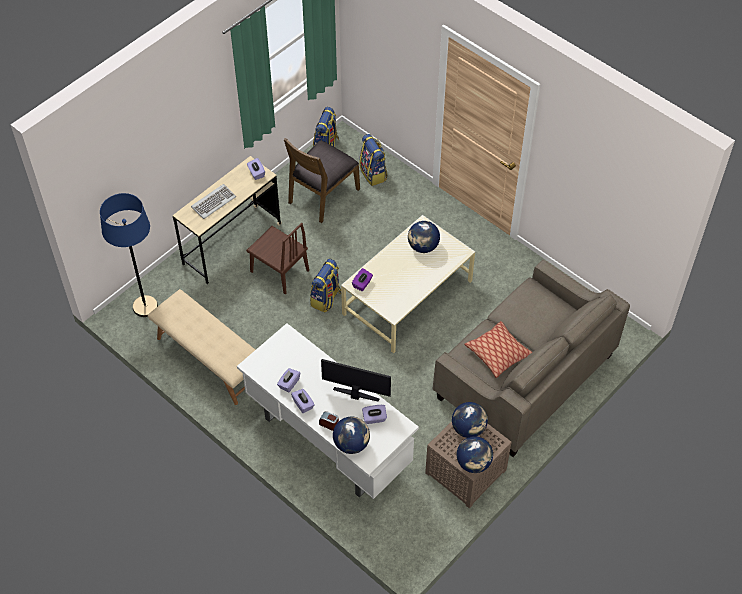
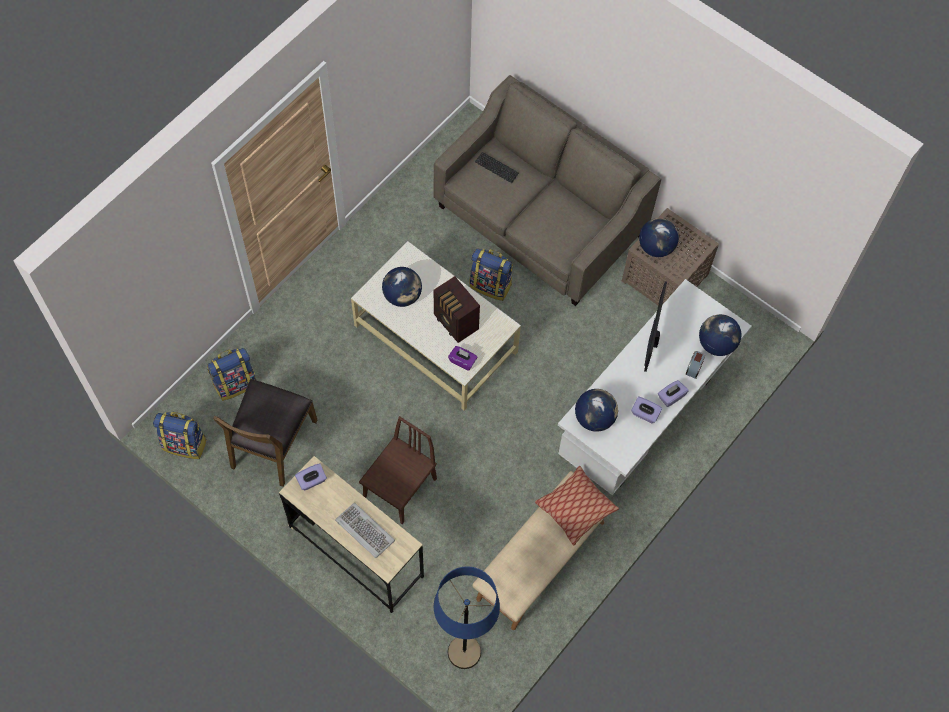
camera: 95 degrees left, 10 degrees up
(322, 195) = (272, 444): brown chair -> brown chair turned 75 degrees clockwise
(326, 299) = (442, 430): backpack -> backpack (491, 285)
(374, 418) = (680, 322): purple tissue box -> none
(397, 281) = (456, 323): none -> radio
(473, 463) = (698, 242): globe -> globe (594, 418)
(498, 353) = (558, 216): pillow -> pillow (575, 508)
(546, 311) = (496, 168): none -> keyboard

